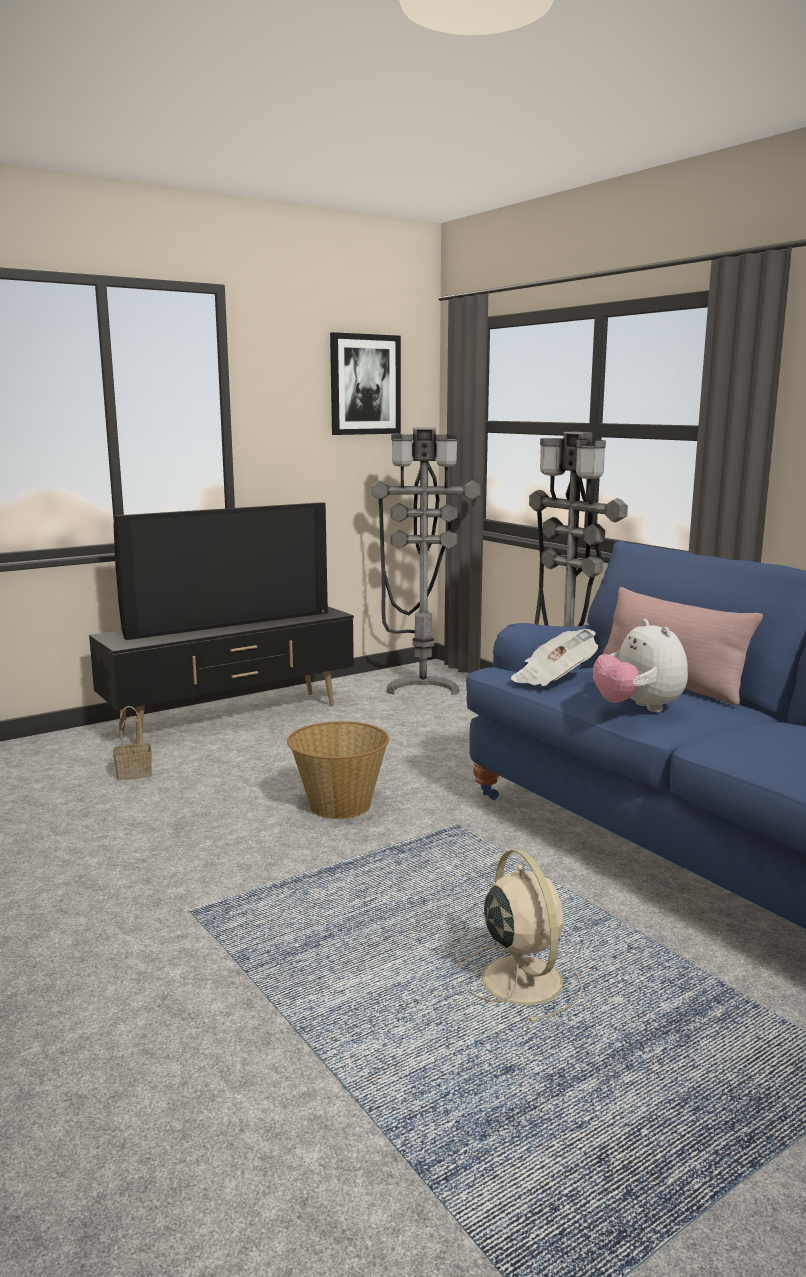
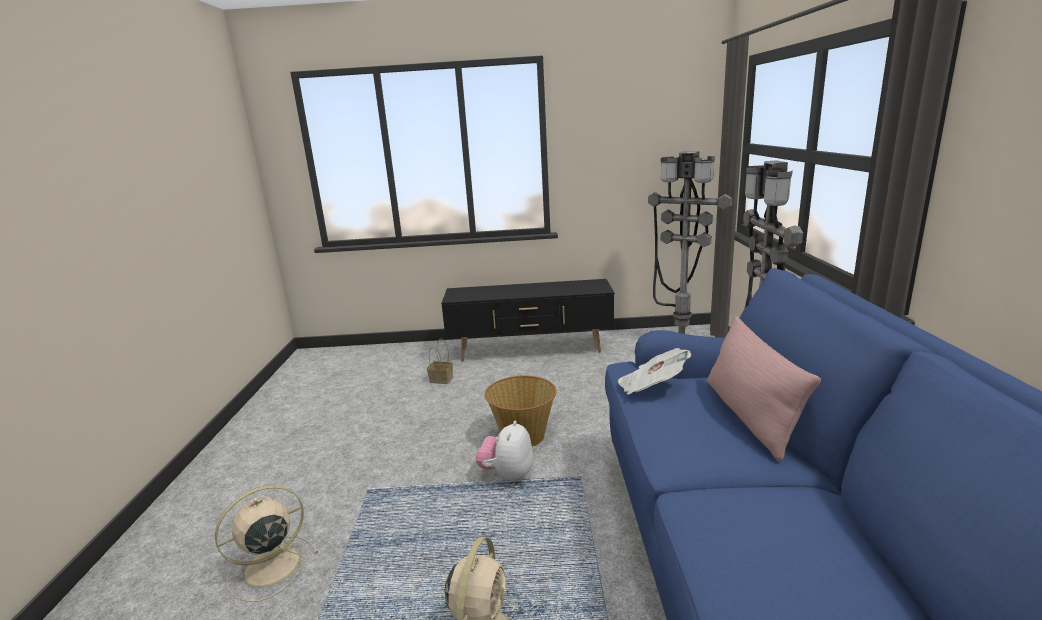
camera: 35 degrees right, 5 degrees up
(153, 1030) = (269, 567): none -> beige fan
(229, 623) = (529, 289): television -> none
(365, 384) = (656, 117): picture -> none
(638, 708) = (670, 440): plush toy -> plush toy (507, 474)

